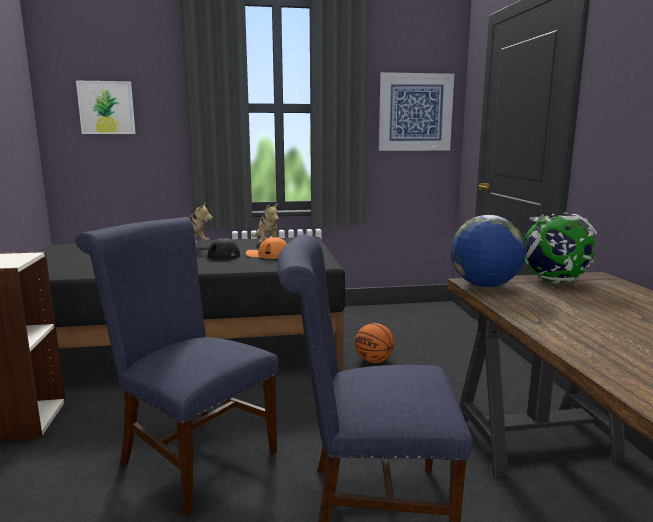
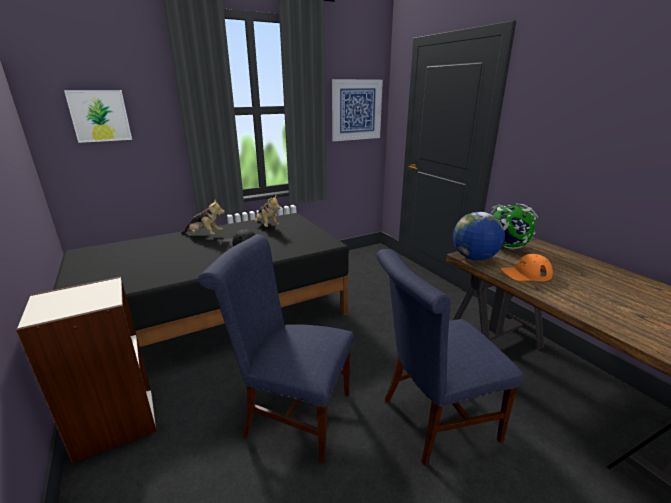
camera: 20 degrees left, 10 degrees up
(268, 255) = (279, 238): orange cap -> orange cap (525, 273)
(374, 361) = (363, 302): basketball -> none

